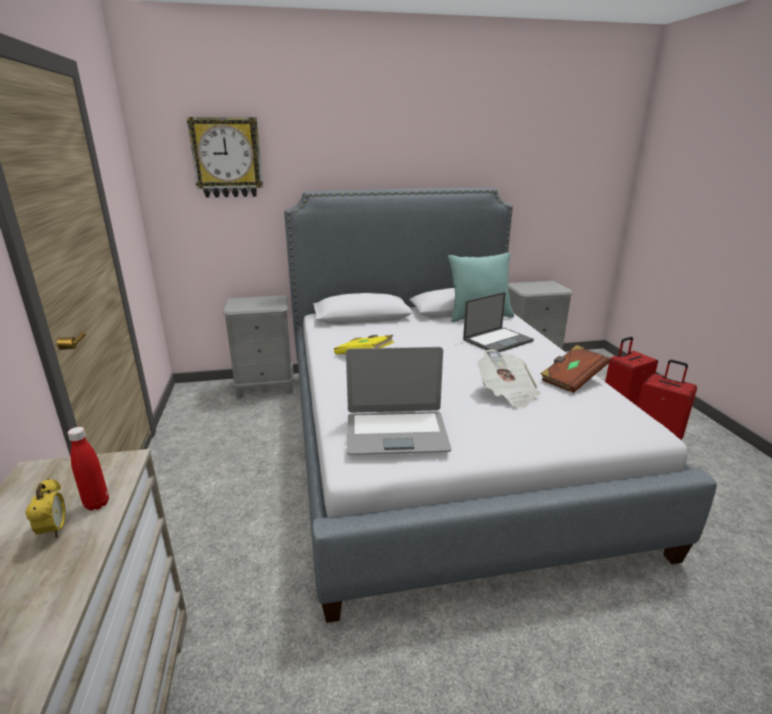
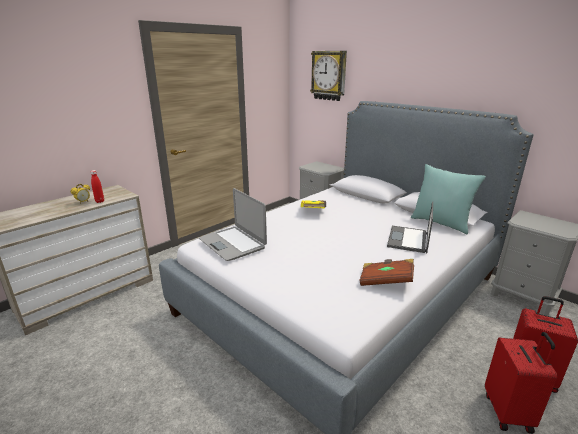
camera: 55 degrees right, 0 degrees up
(498, 340) = (408, 240): laptop -> laptop turned 90 degrees clockwise
(507, 394) = (325, 262): newspaper -> none

